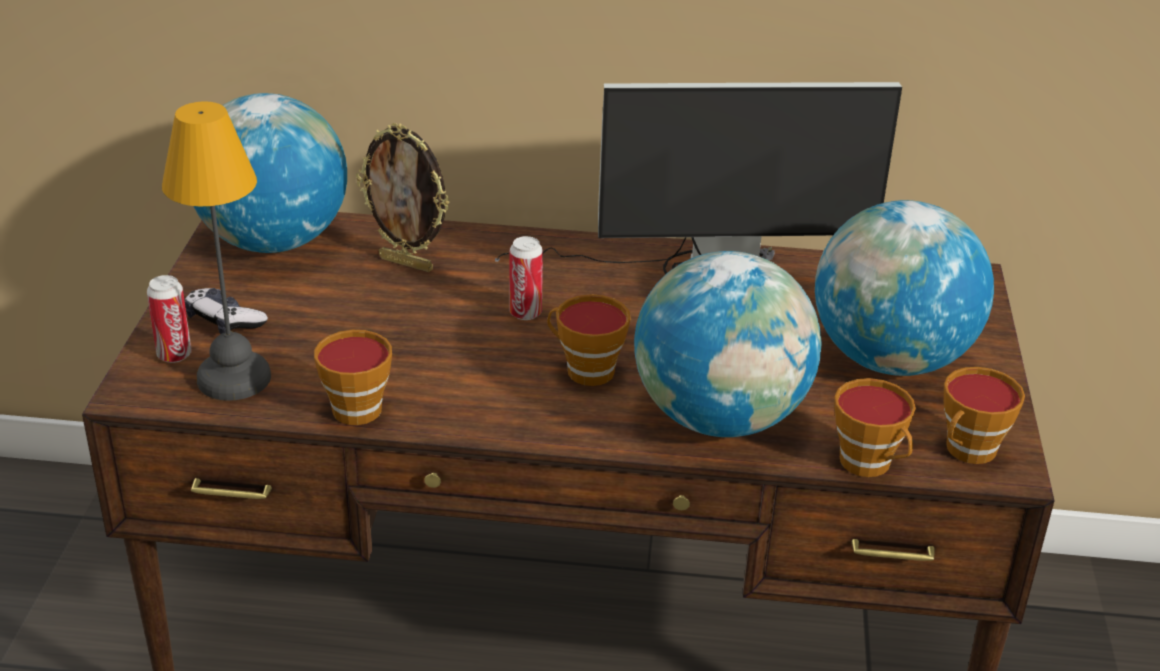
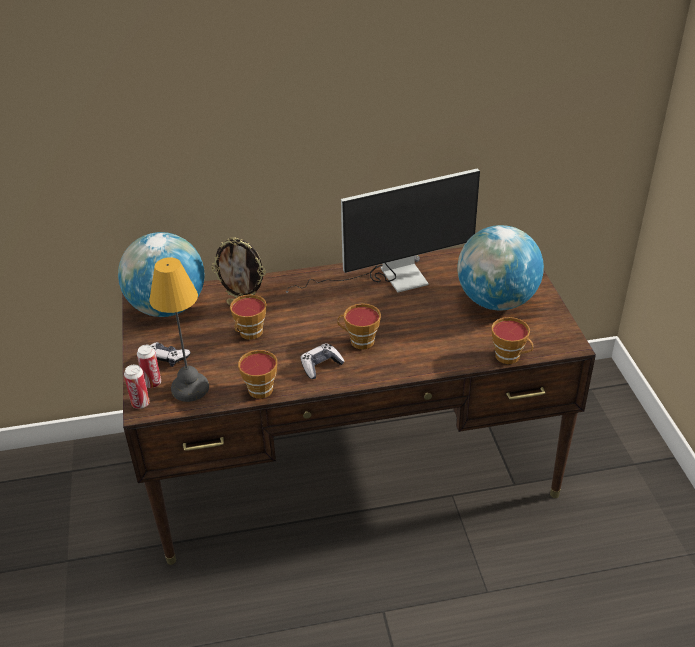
camera: 15 degrees left, 5 degrees up
(490, 395) = (321, 366): none -> game controller
(525, 313) = (315, 318): can -> can (140, 403)
(720, 418) = (433, 350): globe -> none
(968, 451) = (550, 340): cup -> cup (249, 334)

